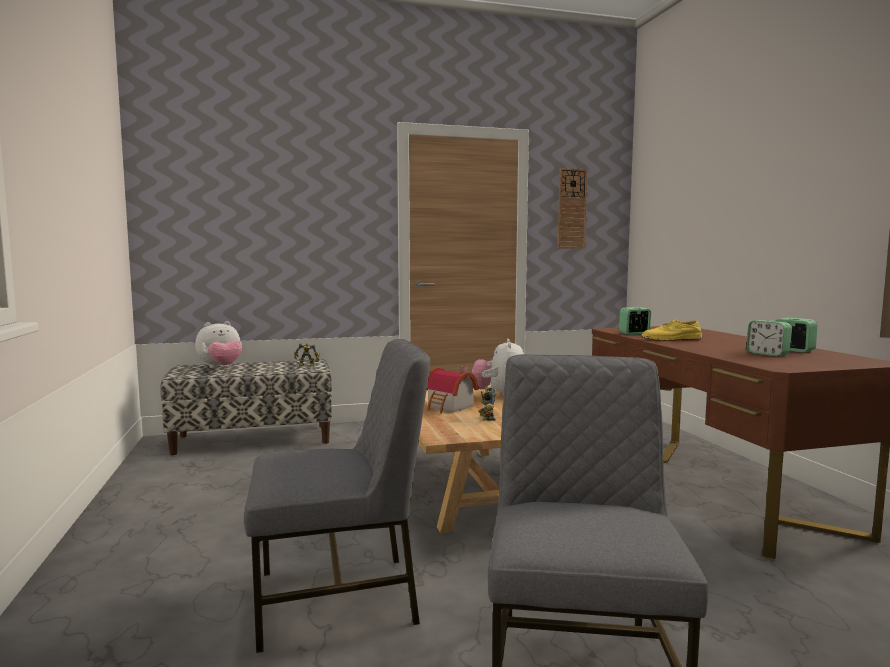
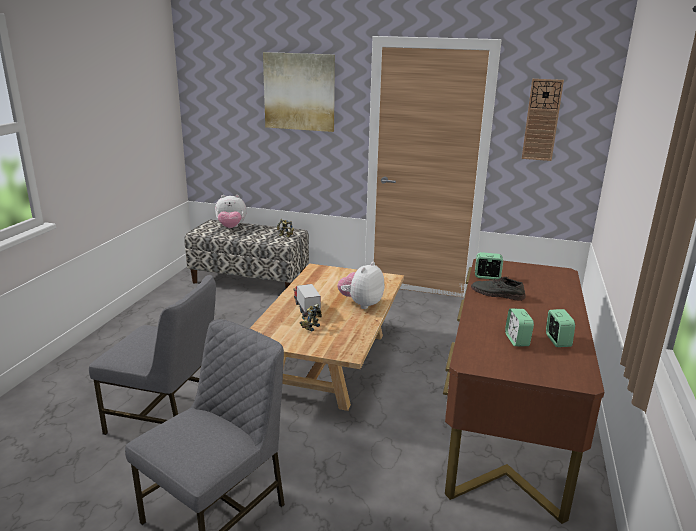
camera: 30 degrees right, 15 degrees up
(309, 185) = (299, 92): none -> picture
(450, 407) = (306, 308): toy house -> toy truck
(671, 339) = (497, 294): yellow shoe -> grey shoe

